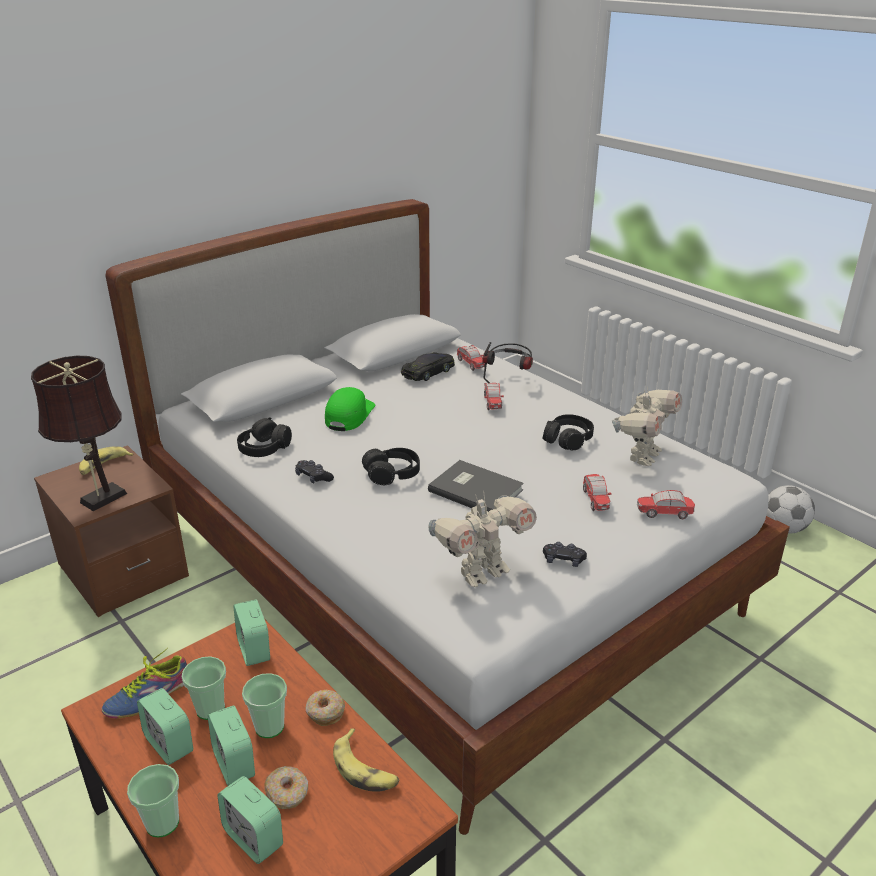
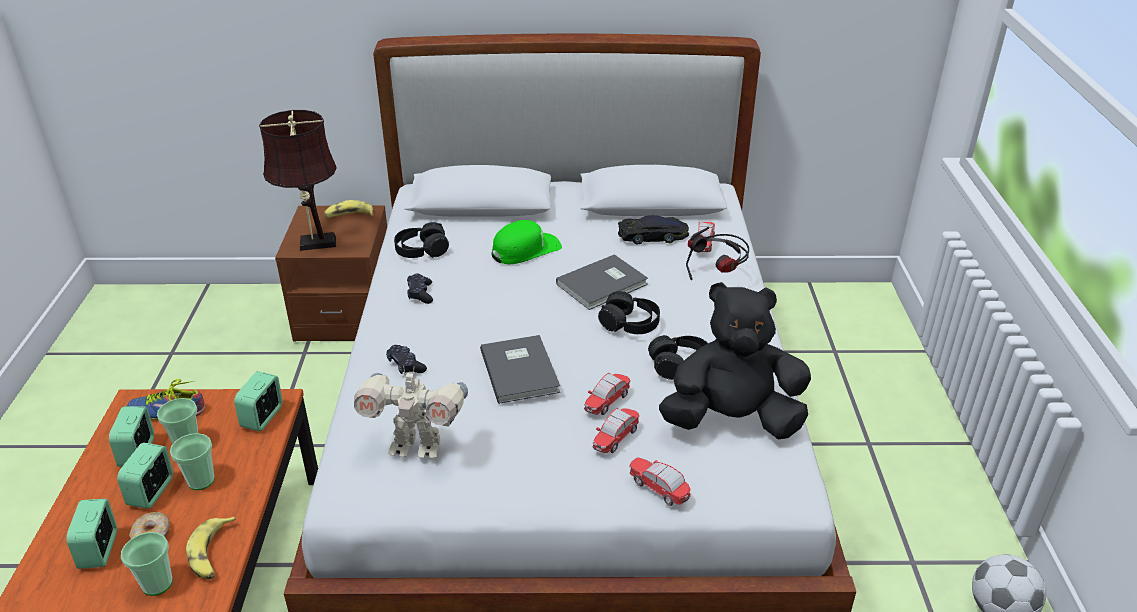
camera: 40 degrees right, 5 degrees up
(162, 823) = (73, 503): cup -> cup (157, 584)
(325, 712) = (243, 494): donut -> none
(392, 474) = (479, 321): black headphones -> black headphones (630, 323)
(443, 414) = (604, 285): none -> grey book
(493, 403) = (665, 294): toy car -> toy car (607, 402)
(563, 560) = (499, 476): black game controller -> black game controller (406, 365)
(642, 456) = (732, 420): toy robot -> black plush toy

